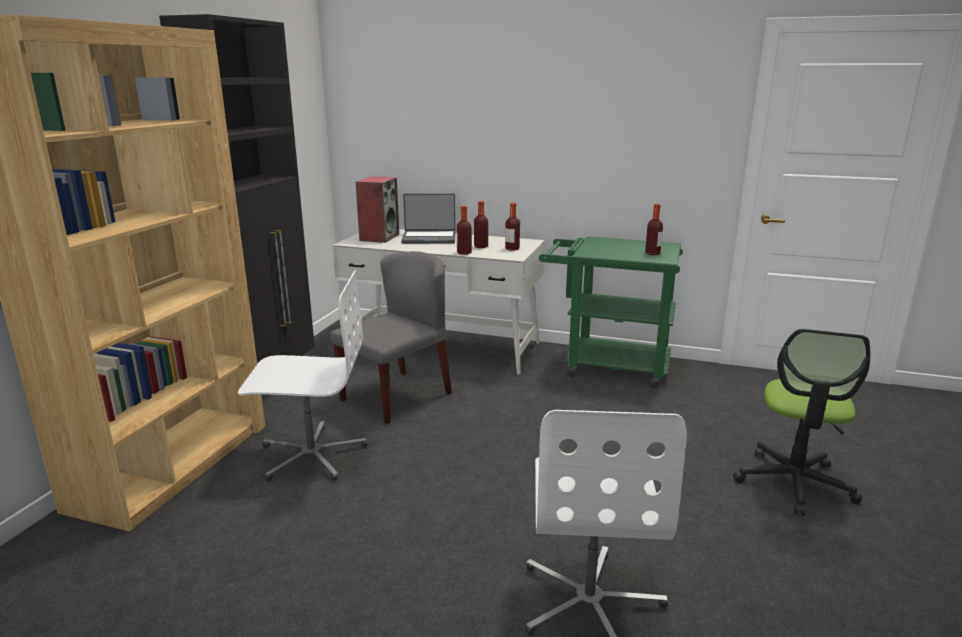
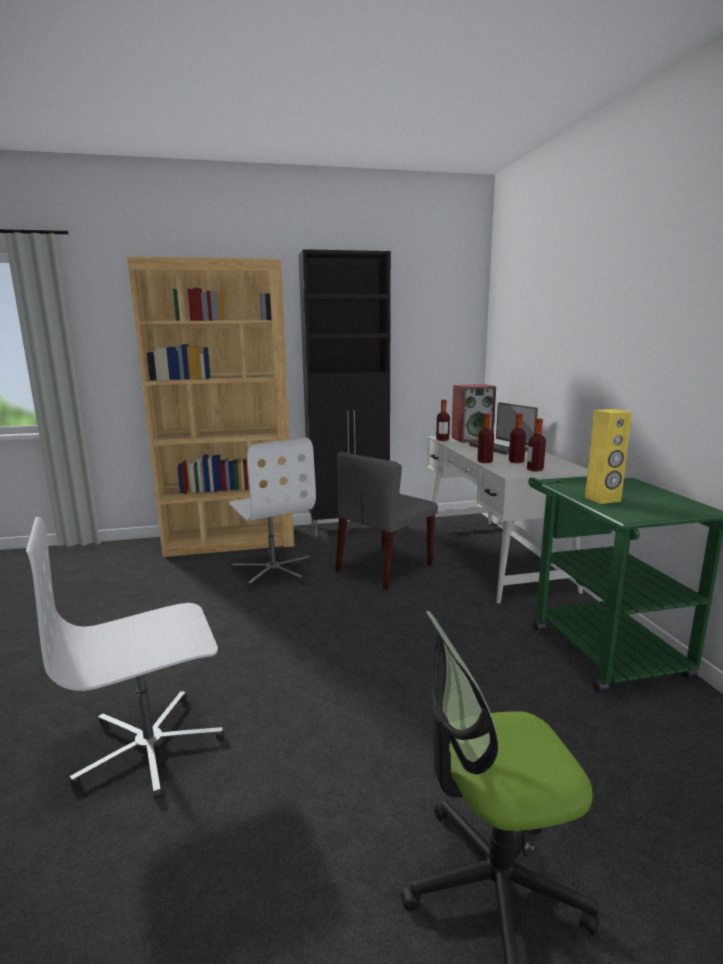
camera: 60 degrees right, 5 degrees down
(396, 396) = (384, 568): grey chair -> grey chair turned 120 degrees clockwise
(626, 254) = (602, 499): none -> yellow speaker
(652, 253) = (638, 508): bottle -> bottle (442, 439)

